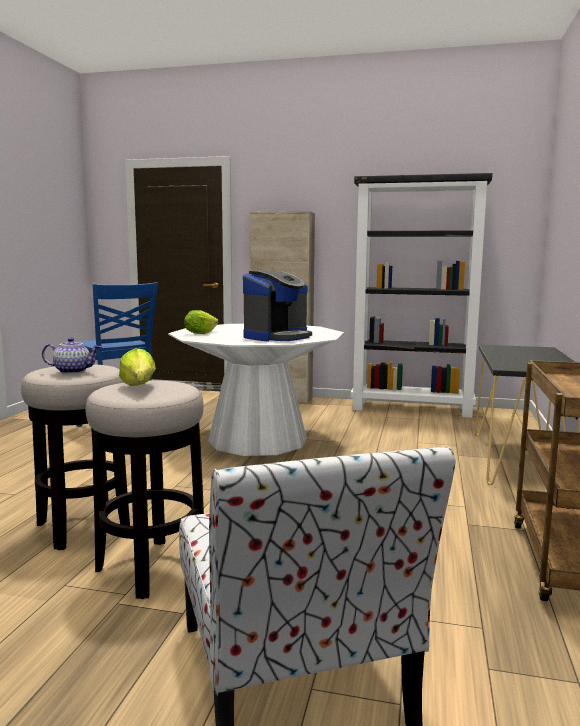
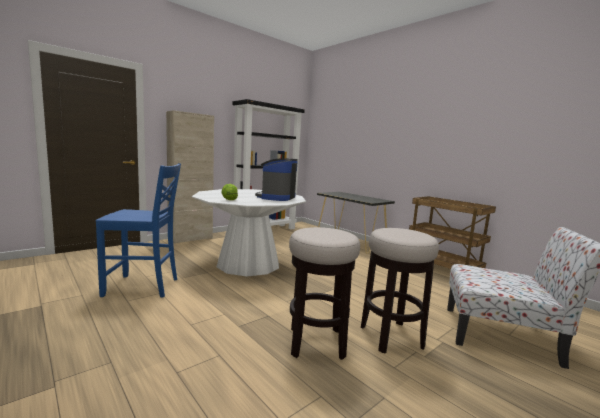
camera: 55 degrees left, 0 degrees up
(73, 371) = (336, 233): teapot -> none
(138, 388) = (408, 234): lettuce -> none
(277, 337) = (276, 197): coffee machine -> coffee machine turned 150 degrees counterclockwise

